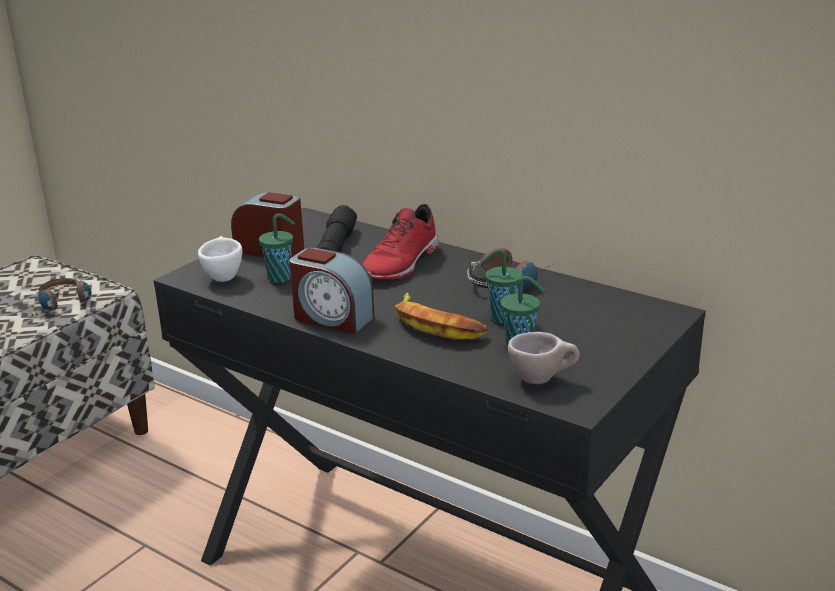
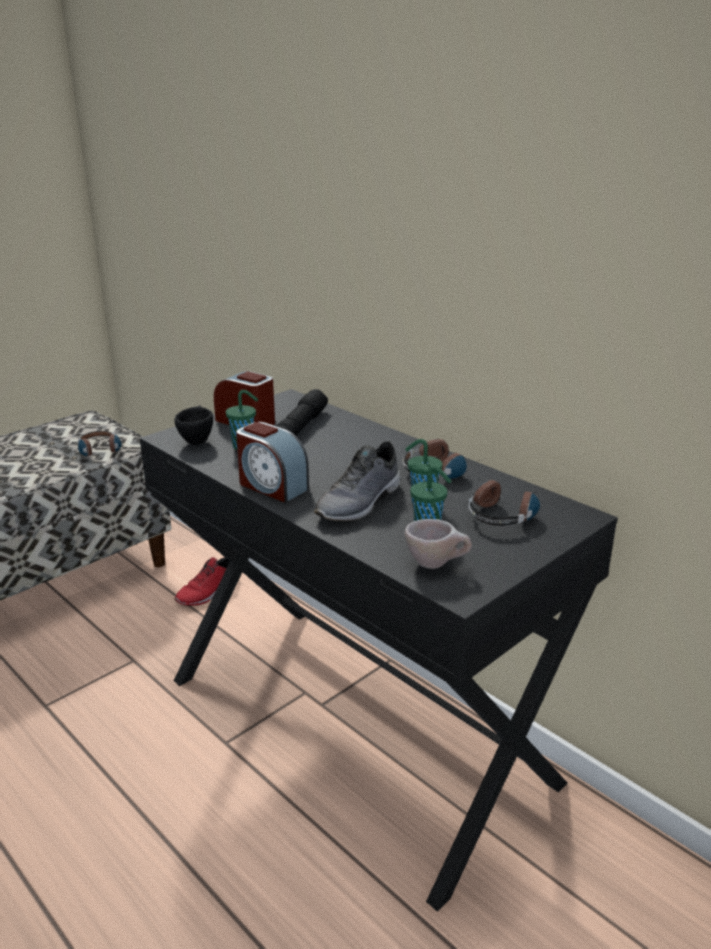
camera: 10 degrees right, 0 degrees up
(222, 276) = (196, 440): white cup -> black cup
(402, 264) = (353, 446): red shoe -> red shoe (209, 592)
(437, 325) = (361, 503): banana -> grey shoe
(591, 318) = (505, 512): none -> headphones

